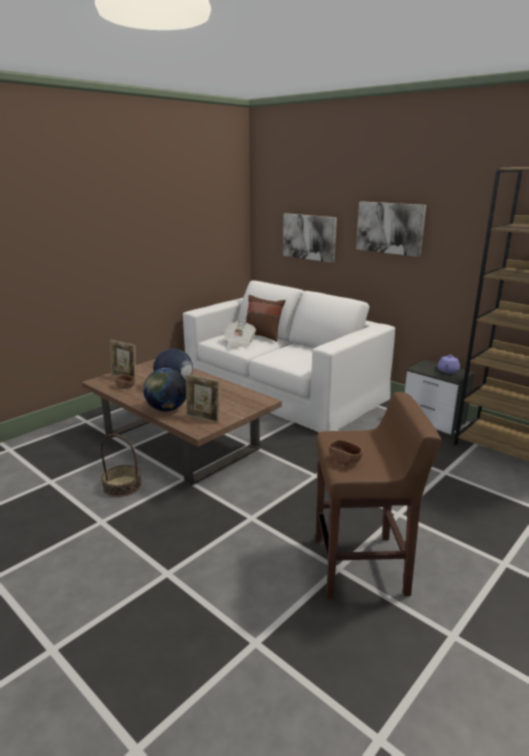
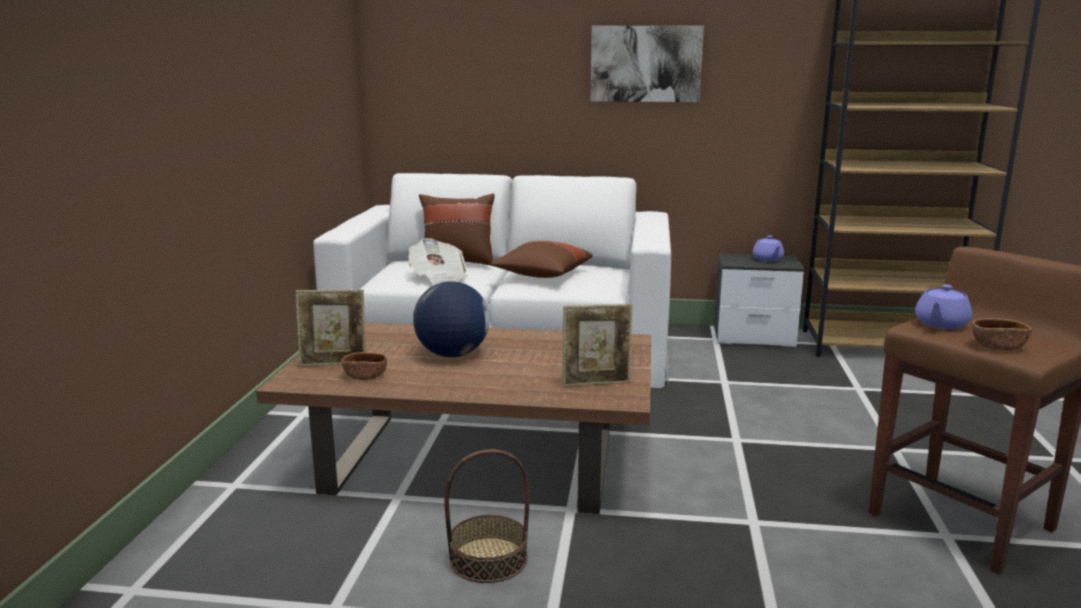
camera: 35 degrees left, 5 degrees down
(166, 409) = (512, 387): globe -> none
(289, 352) = (542, 275): none -> brown pillow
(309, 237) = (495, 90): picture -> none
(350, 438) = (940, 324): none -> purple teapot

